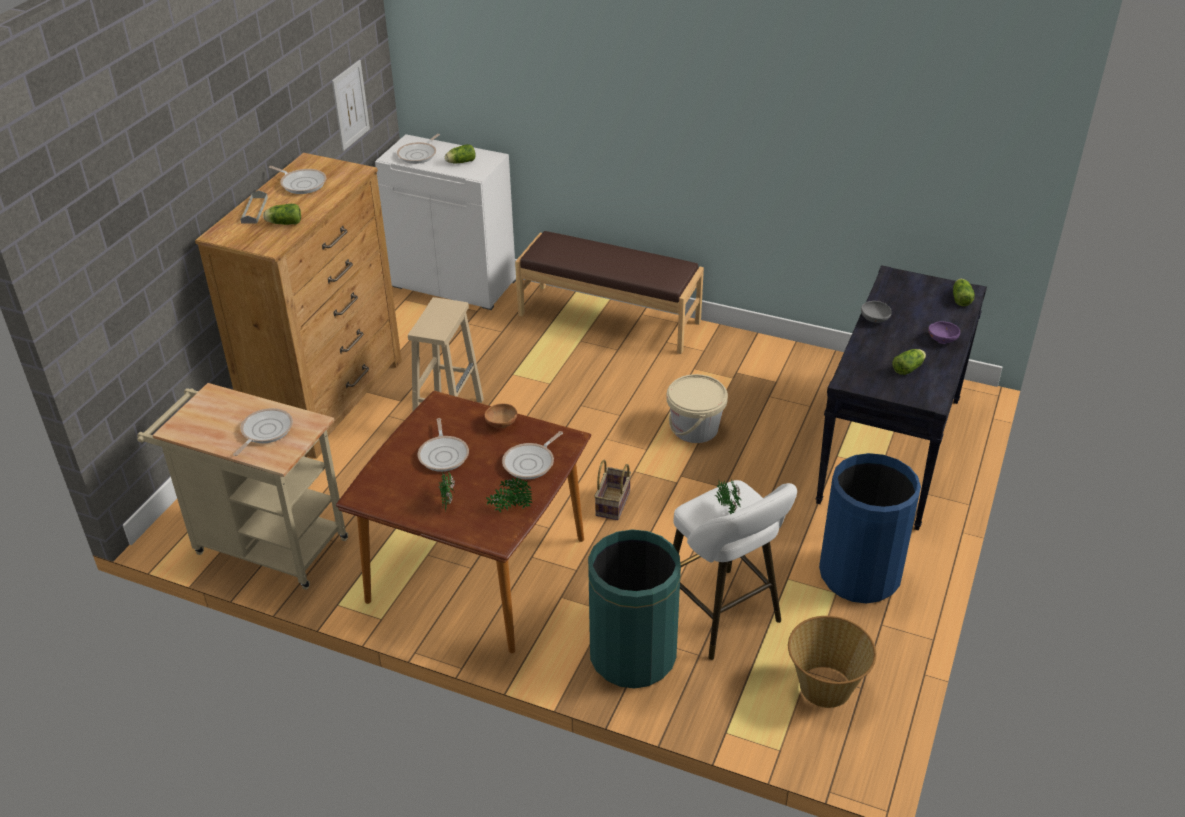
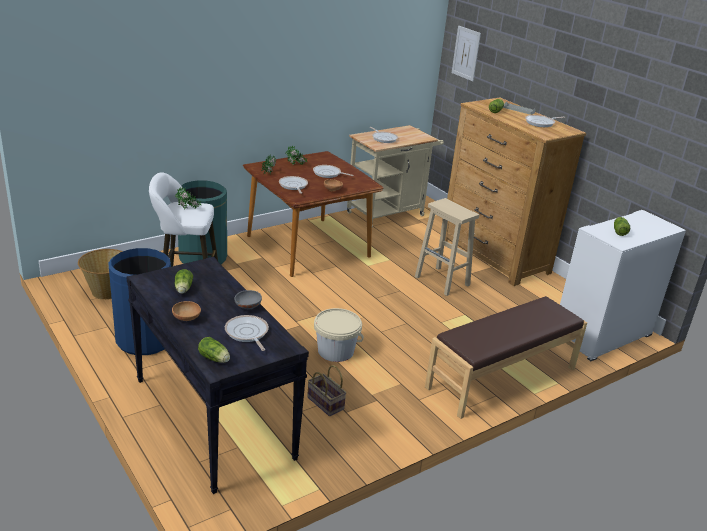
camera: 120 degrees right, 10 degrees down
(350, 105) = (651, 155): picture -> picture (466, 53)
(419, 154) = (643, 223): frying pan -> frying pan (247, 333)
(613, 504) = (305, 295): basket -> basket (324, 403)
(942, 340) = (187, 319): purple bowl -> brown bowl

